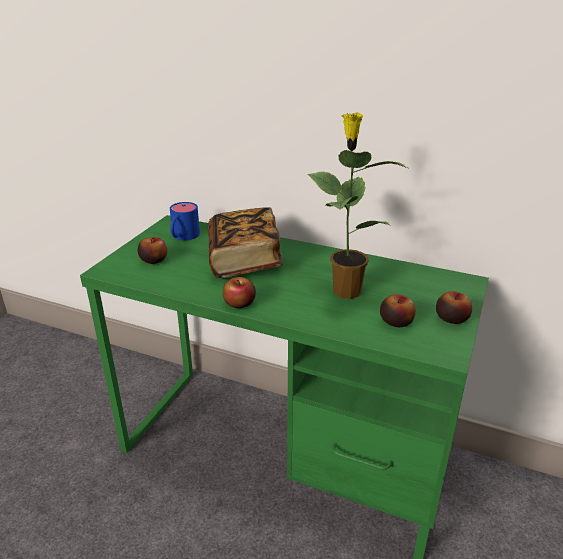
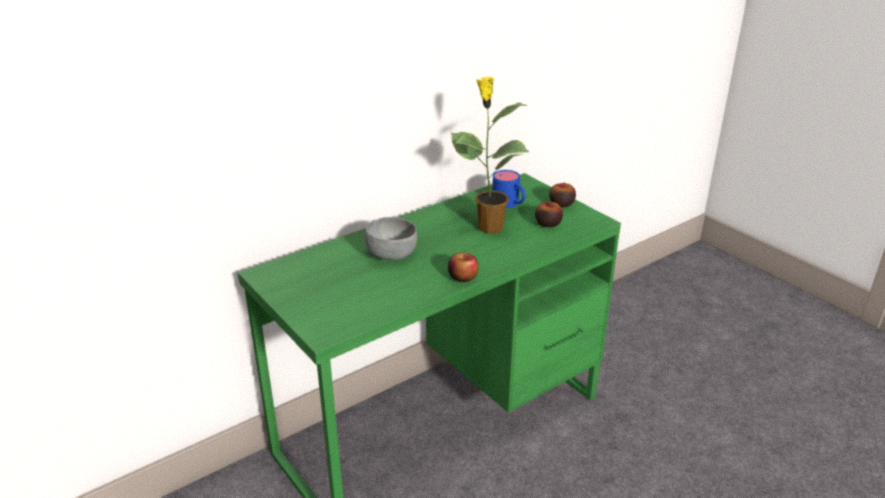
camera: 60 degrees left, 0 degrees up
(153, 260) = (335, 301): apple -> none
(183, 237) = (305, 274): blue mug -> blue mug (509, 204)
(244, 260) = (391, 255): book -> grey bowl

